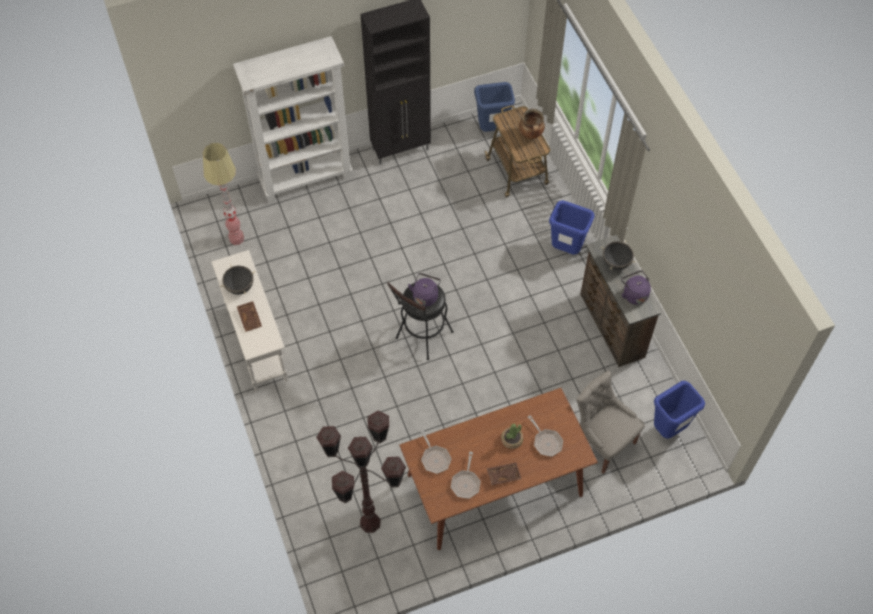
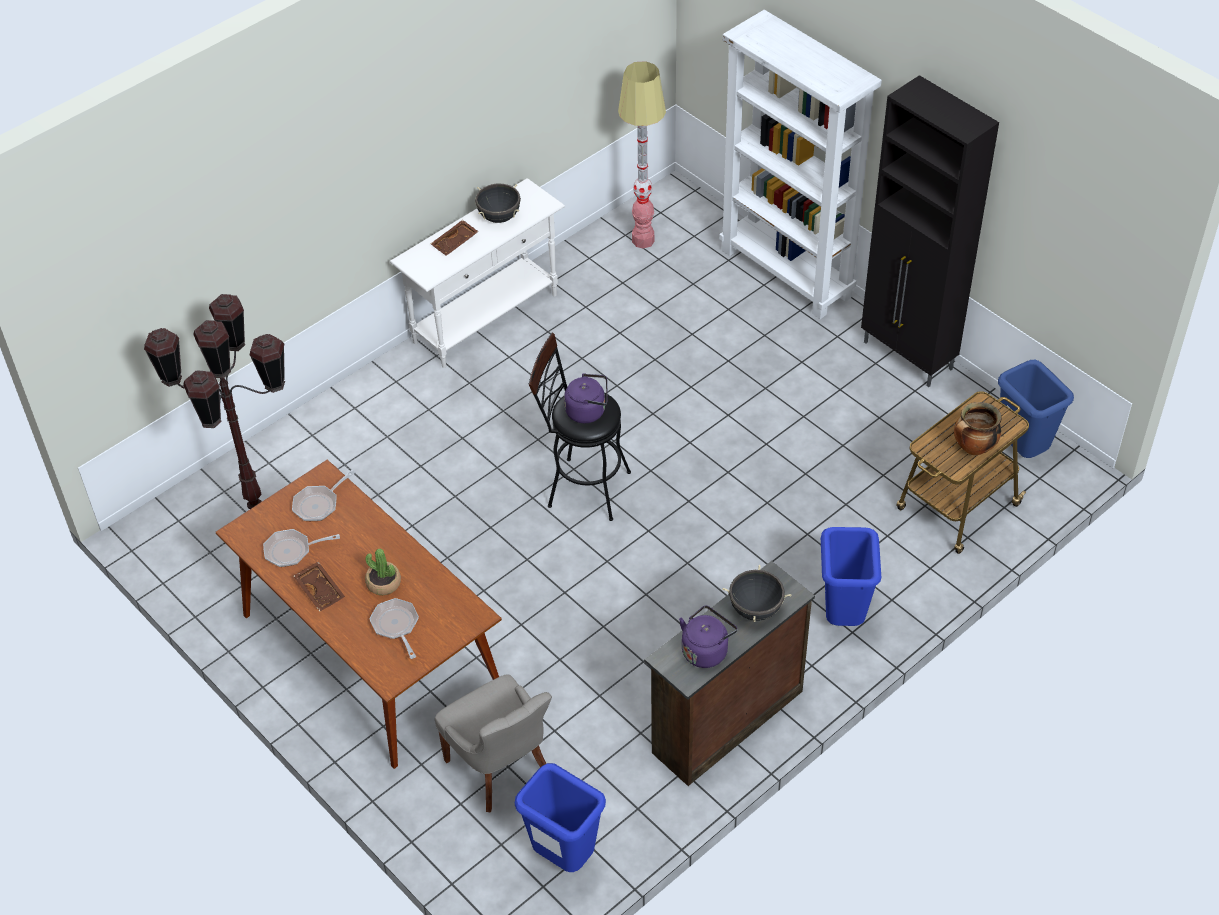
camera: 70 degrees right, 10 degrees down
(546, 442) = (396, 626): frying pan -> frying pan turned 120 degrees clockwise
(602, 442) = (501, 768): grey chair -> grey chair turned 120 degrees clockwise

